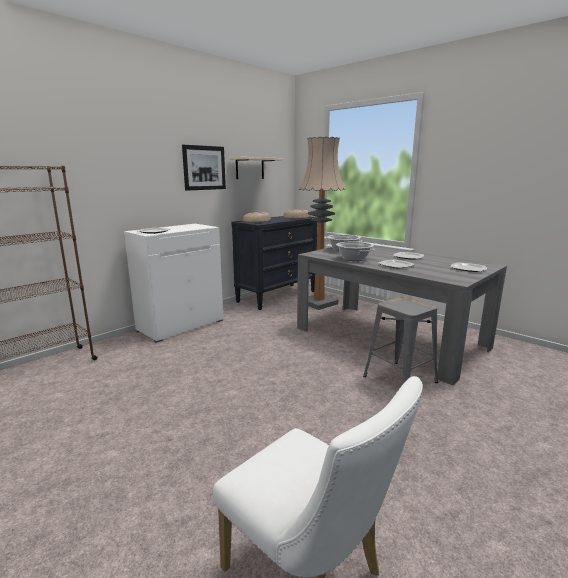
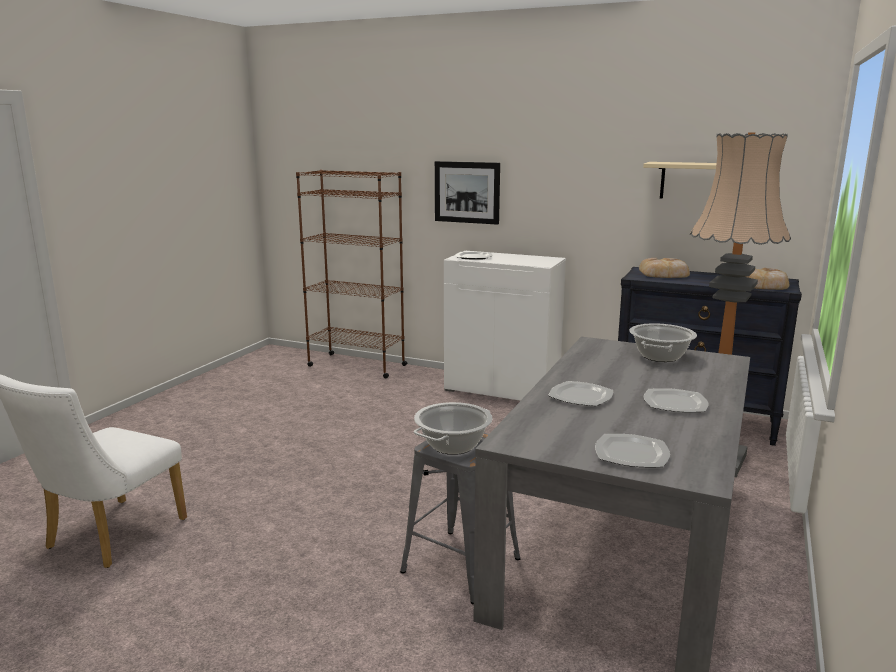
camera: 70 degrees right, 0 degrees up
(204, 168) = (596, 178): picture -> picture (467, 192)
(354, 259) = (593, 368): cooking pot -> cooking pot (453, 445)

